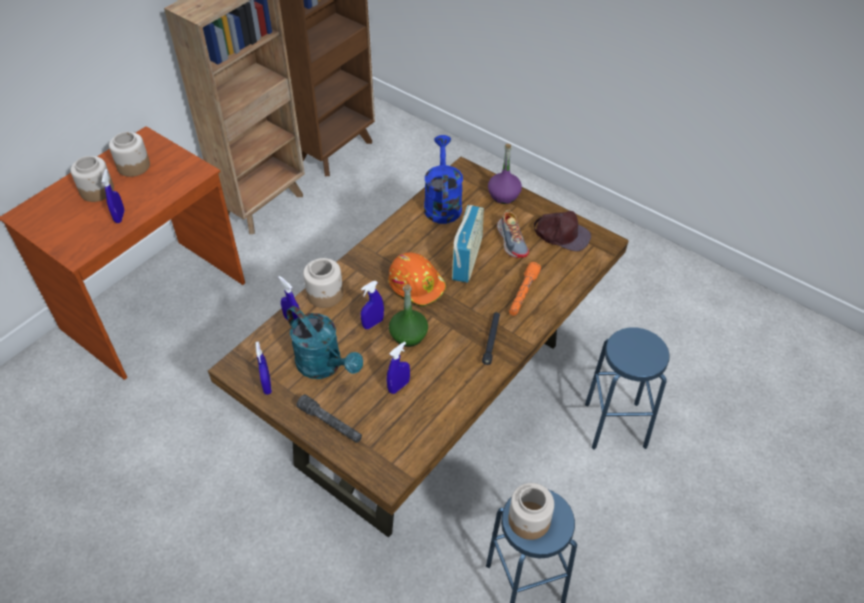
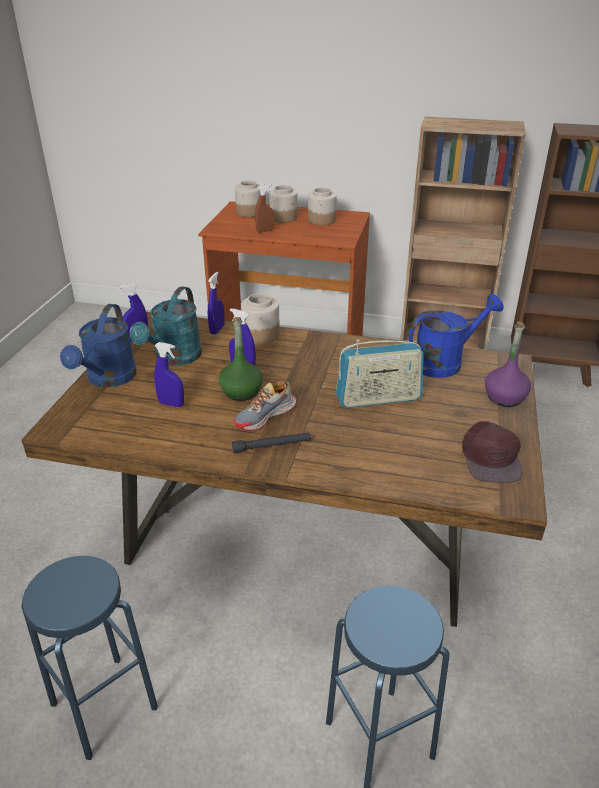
camera: 65 degrees right, 15 degrees down
(119, 216) = (265, 231): blue spray bottle -> brown spray bottle
(330, 423) = (108, 380): grey flashlight -> blue watering can
(417, 284) = (314, 378): orange hard hat -> none
(512, 241) = (438, 422): shoe -> shoe (266, 416)
(523, 293) = (361, 451): orange flashlight -> none
(529, 521) = (66, 582): jar -> jar (249, 212)

